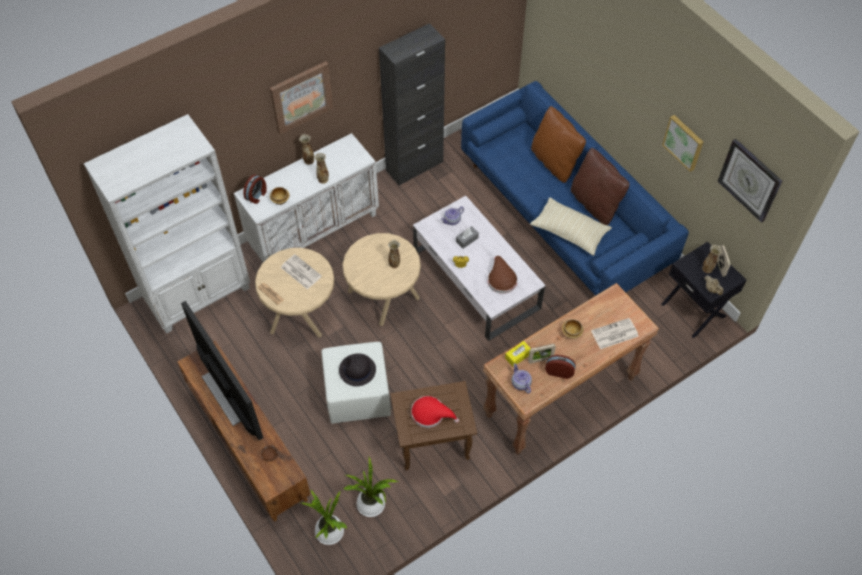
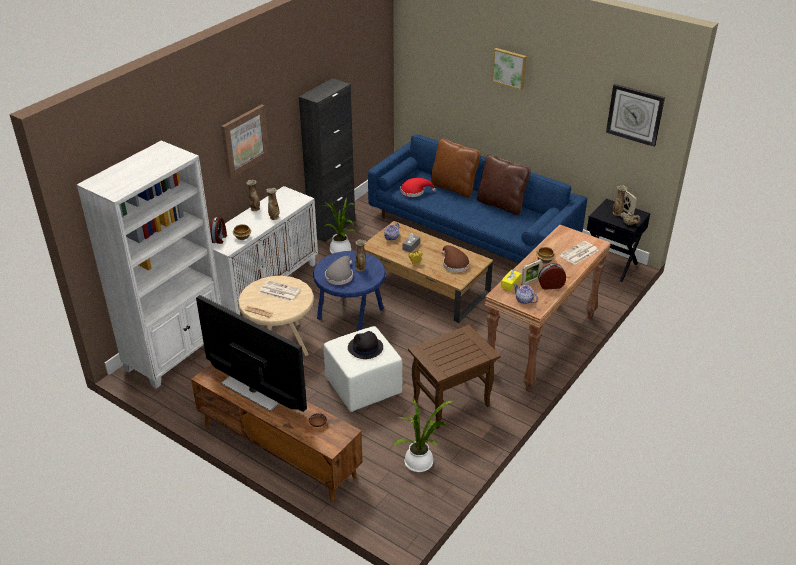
camera: 20 degrees left, 20 degrees down
(330, 534) = (392, 496): potted plant -> potted plant (341, 252)
(369, 268) = (340, 276): none -> grey hat
(384, 297) = (351, 315): beige side table -> blue side table
(431, 414) = (452, 353): red hat -> red hat (414, 191)
(476, 279) = (425, 286): white coffee table -> brown coffee table
(569, 232) = (492, 224): beige pillow -> none
(684, 142) = (567, 116): picture -> picture (509, 68)

